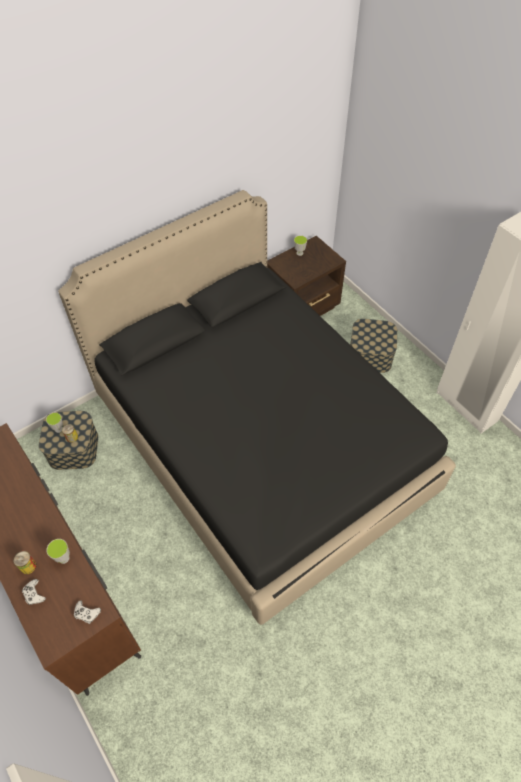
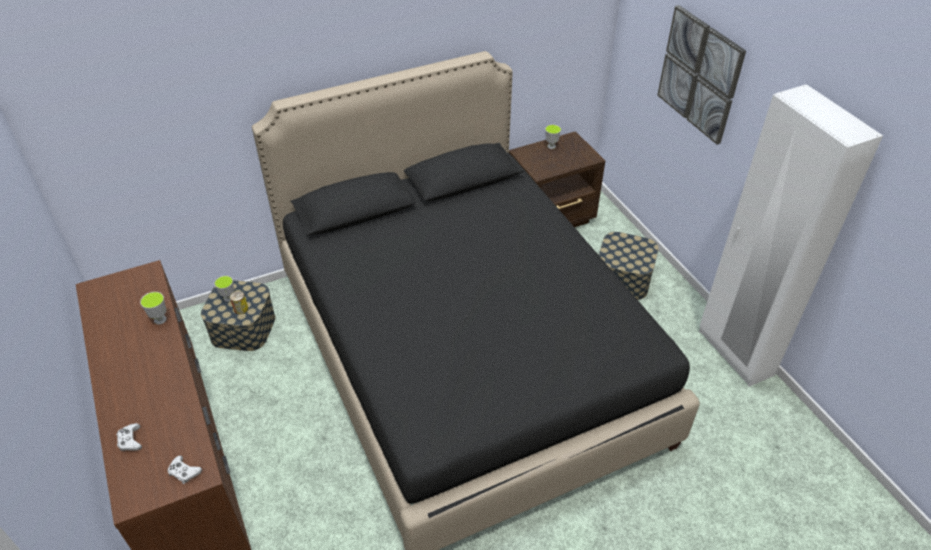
camera: 10 degrees right, 10 degrees down
(28, 566) = (134, 410): can -> none
(64, 558) = (177, 408): cup -> cup (160, 320)
(425, 193) = (699, 74): none -> picture

